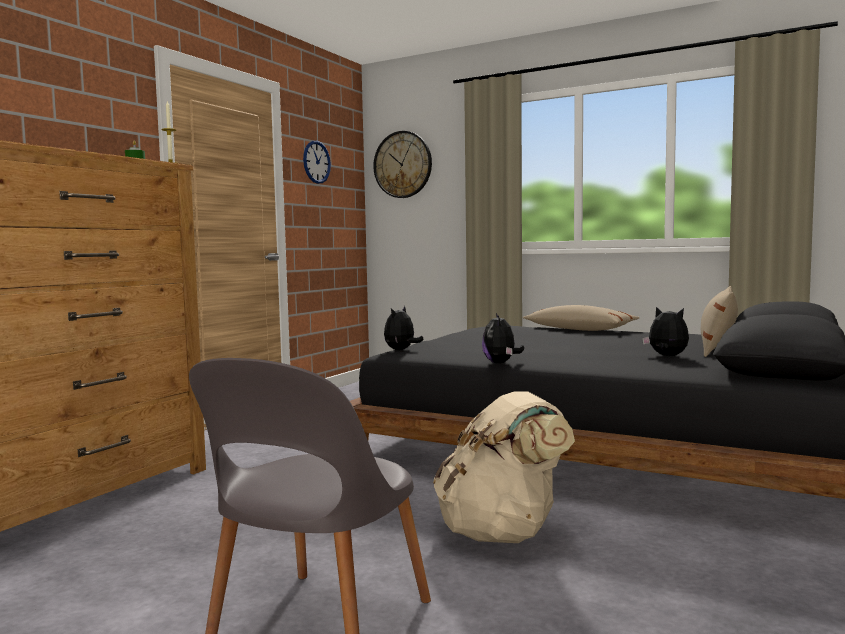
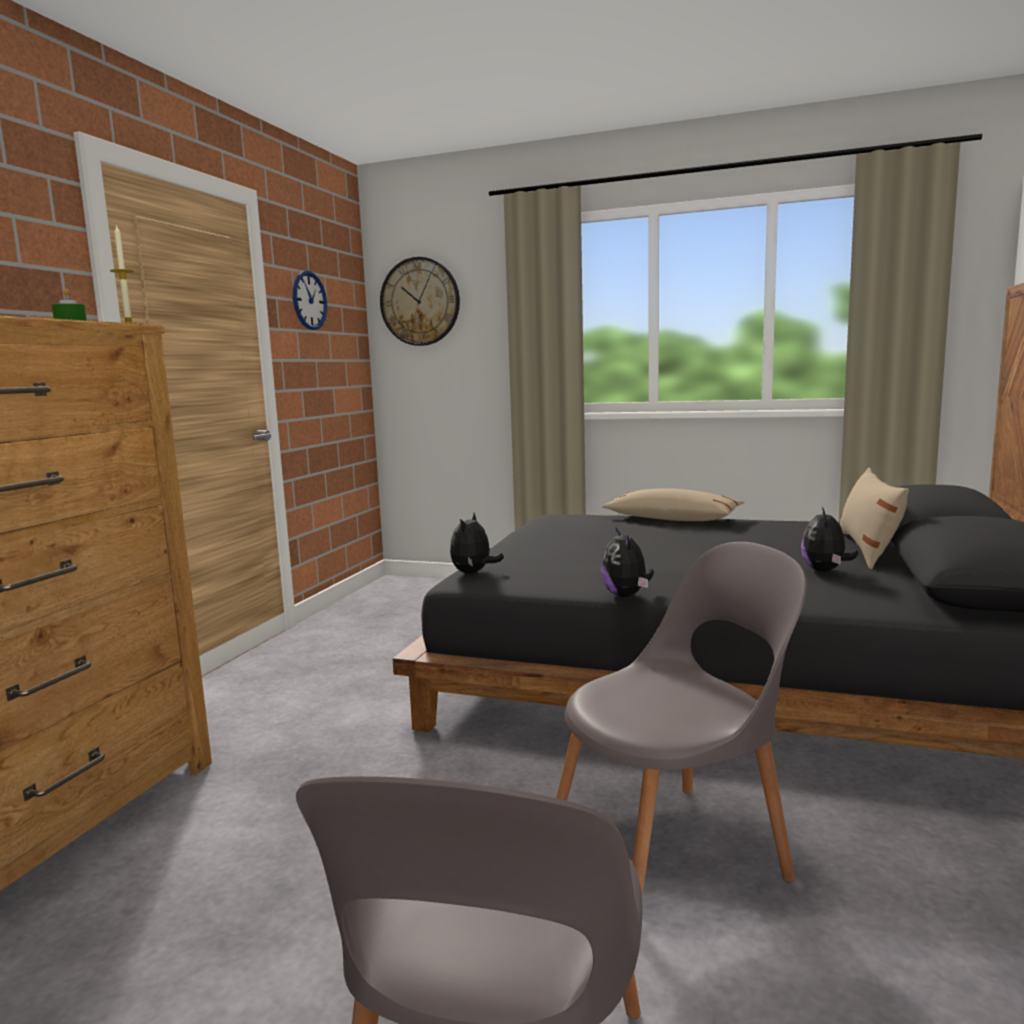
camera: 10 degrees left, 5 degrees up
(502, 533) = (674, 849): beige backpack -> grey chair
(667, 356) = (825, 571): plush toy -> plush toy turned 105 degrees counterclockwise

